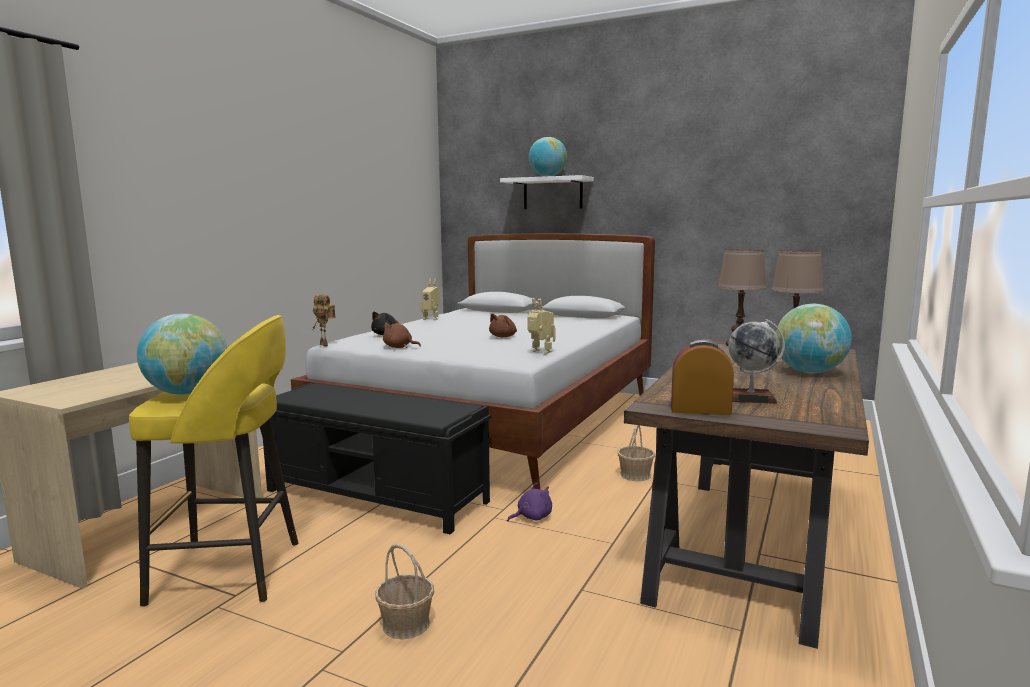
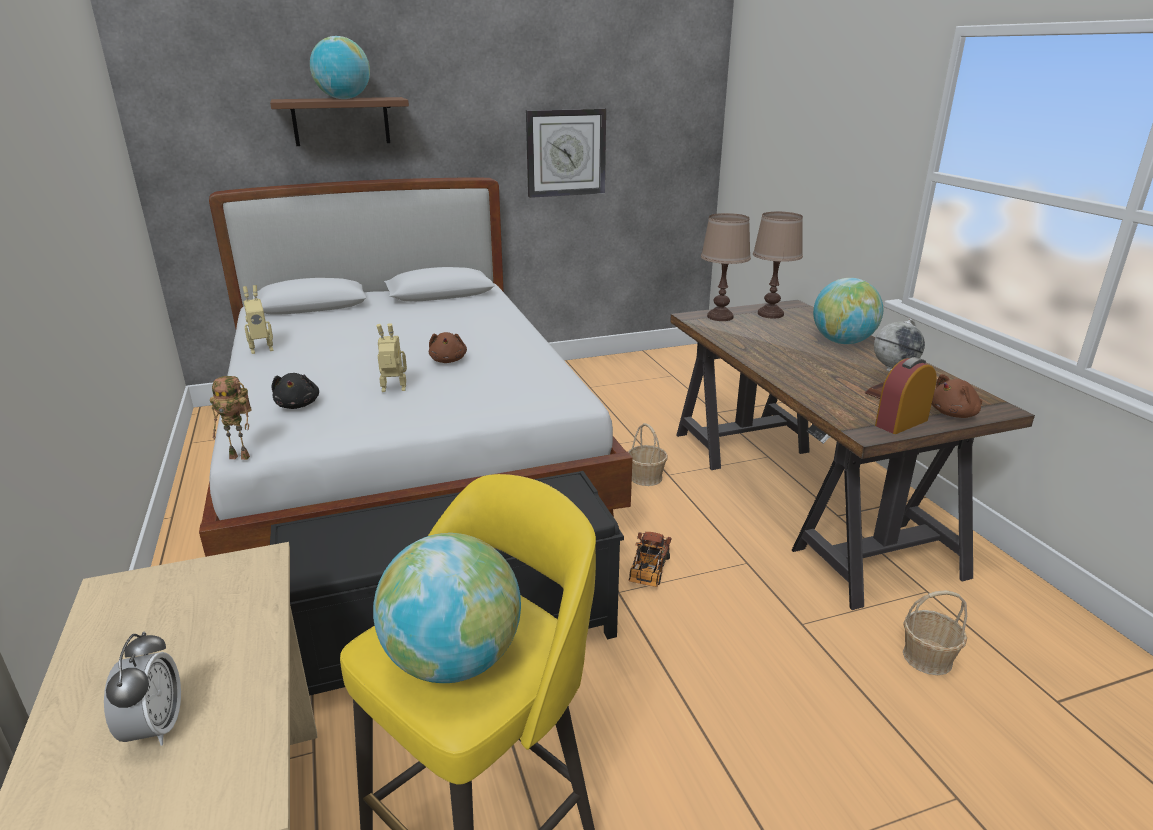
camera: 45 degrees left, 15 degrees up
(102, 382) = (155, 728): none -> alarm clock
(399, 347) = (374, 424): brown plush toy -> brown plush toy (955, 414)
(406, 624) = (756, 759): basket -> basket (928, 658)
(532, 517) = (648, 572): purple plush toy -> toy truck
(540, 352) = (556, 377): toy robot -> toy robot (393, 390)
(552, 193) = (341, 121): white shelf -> brown shelf
(719, 219) = (566, 153): none -> wall clock

